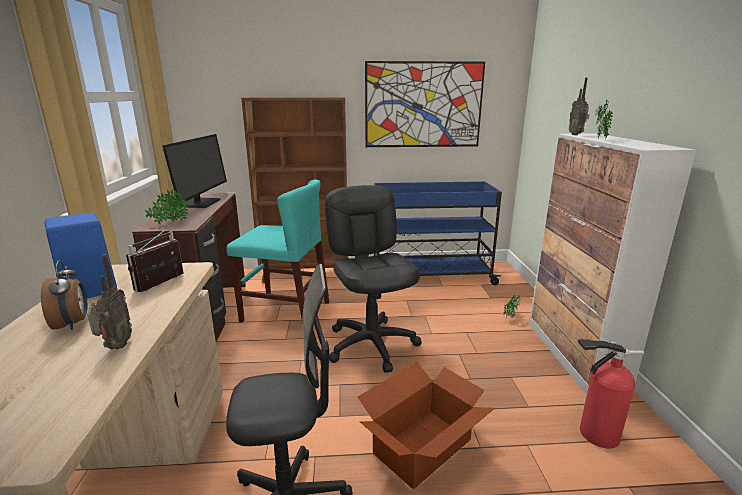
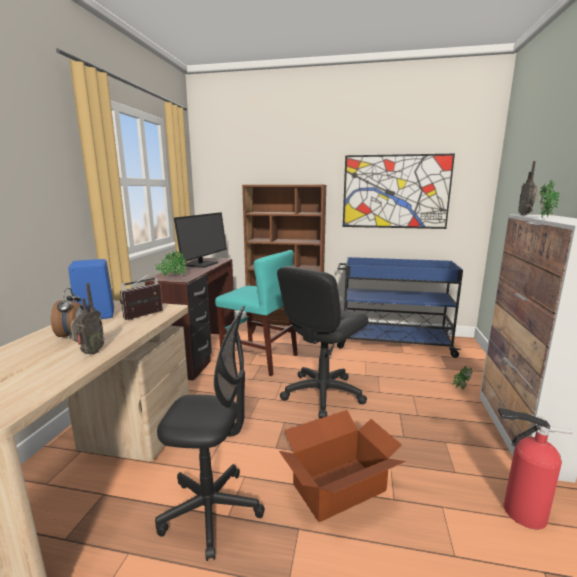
camera: 15 degrees right, 5 degrees down
(372, 344) = (322, 394): black office chair -> black office chair turned 135 degrees counterclockwise

